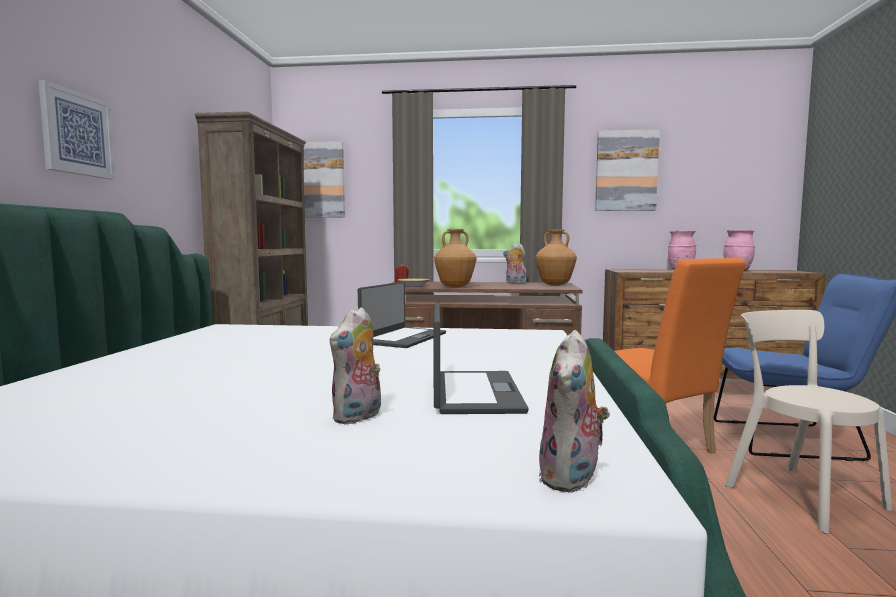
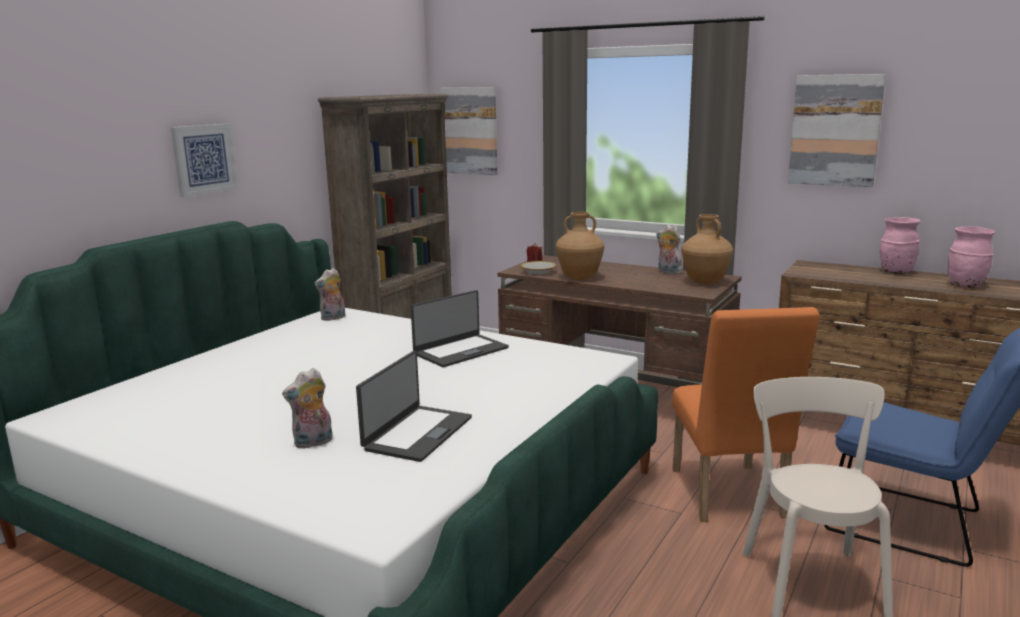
camera: 25 degrees right, 10 degrees up
(572, 478) = (365, 517): plush toy -> plush toy (333, 318)

